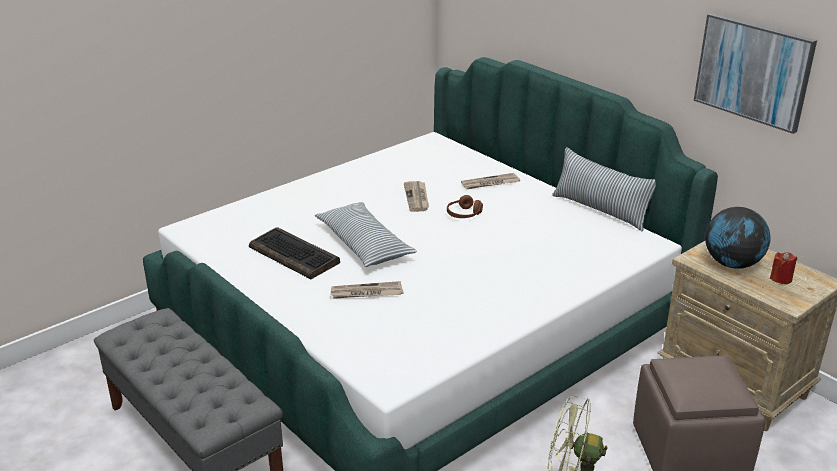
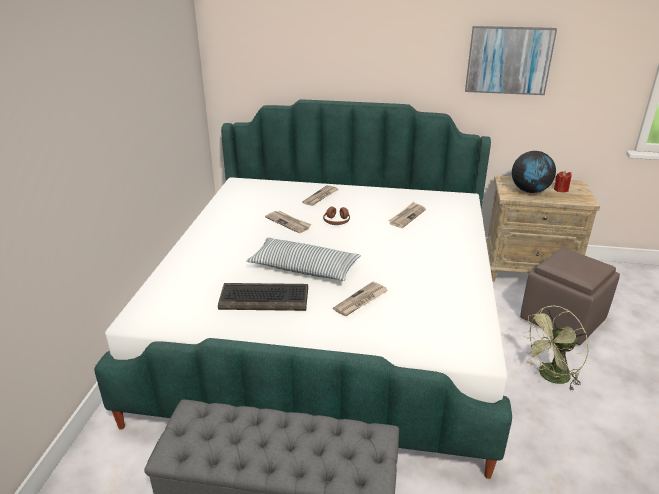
camera: 40 degrees left, 0 degrees up
(546, 237) = (407, 216): none -> newspaper
(600, 210) = (408, 189): pillow -> none

